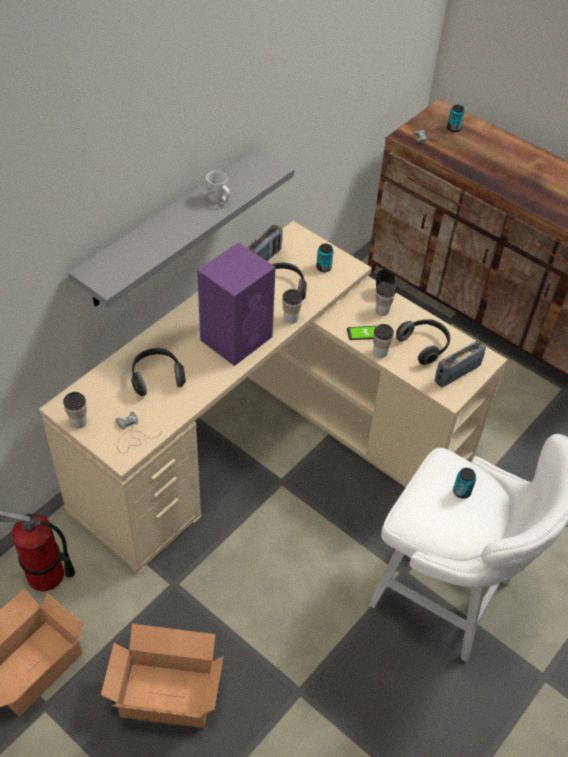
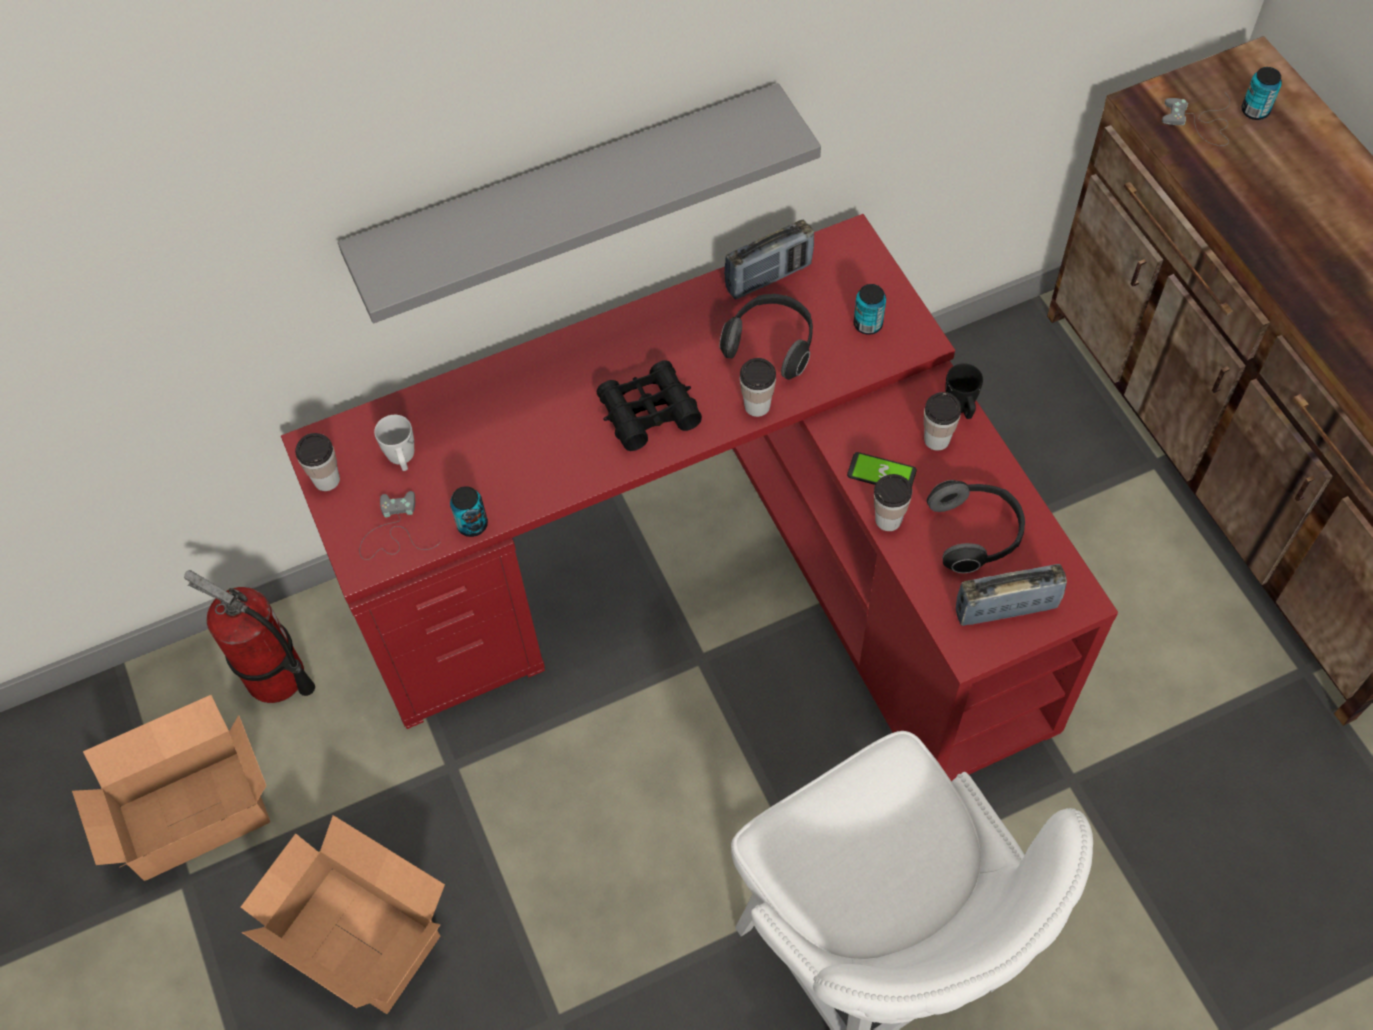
camera: 30 degrees right, 10 degrees up
(156, 378) = (482, 443): headphones -> none
(219, 199) = (654, 172): white mug -> white mug (402, 458)
(237, 337) = (648, 412): purple speaker -> black binoculars
(271, 438) = (722, 576): beige desk -> red desk
(461, 491) = (892, 832): can -> can (472, 524)

